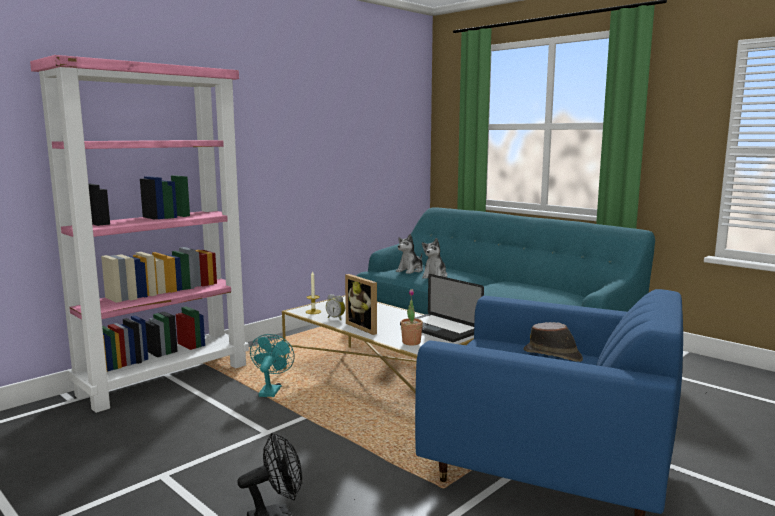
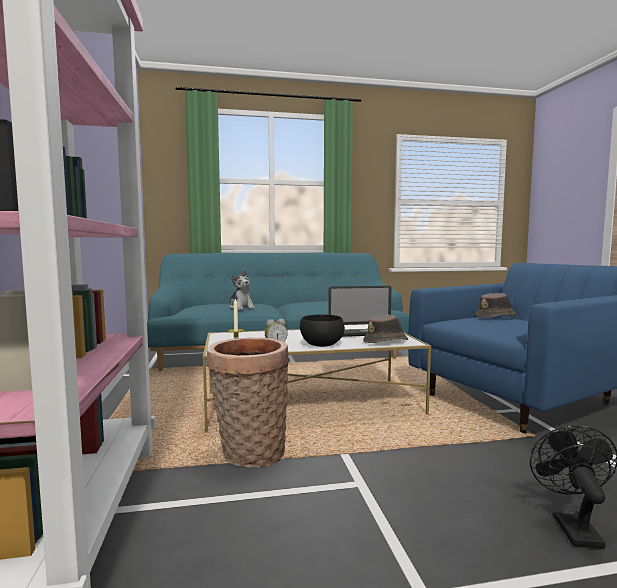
camera: 55 degrees left, 5 degrees down
(271, 390) = (249, 453): turquoise fan -> basket
(365, 327) = (322, 344): picture frame -> black bowl
(410, 270) = (208, 308): plush toy -> none
(411, 342) = (386, 341): potted plant -> brown hat

